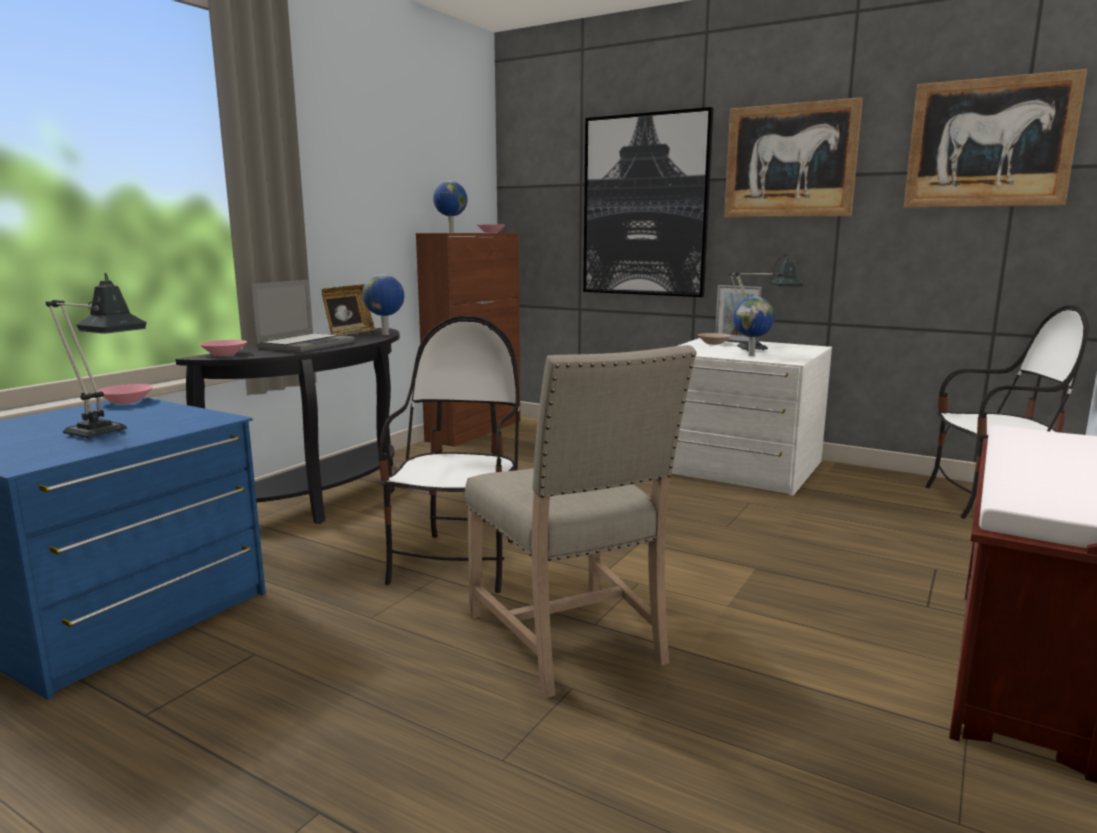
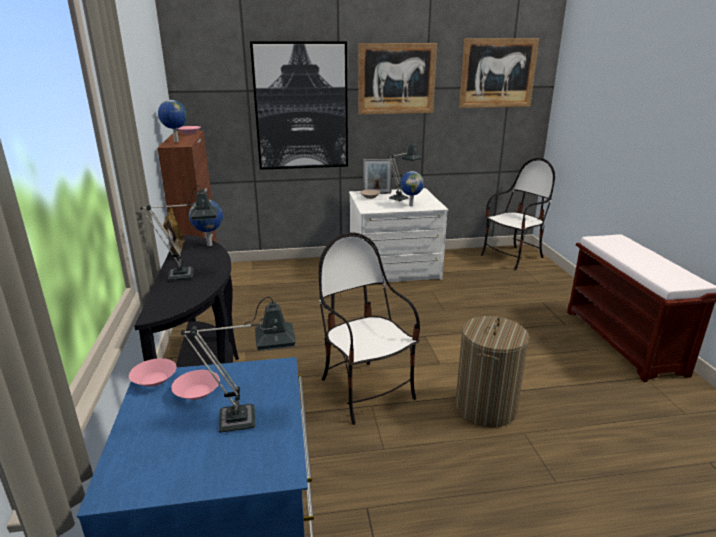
camera: 40 degrees left, 10 degrees up
(224, 354) = (161, 307): pink bowl -> pink bowl (197, 393)
(306, 345) = (188, 275): laptop -> table lamp
(571, 639) = (485, 408): beige chair -> laundry basket

